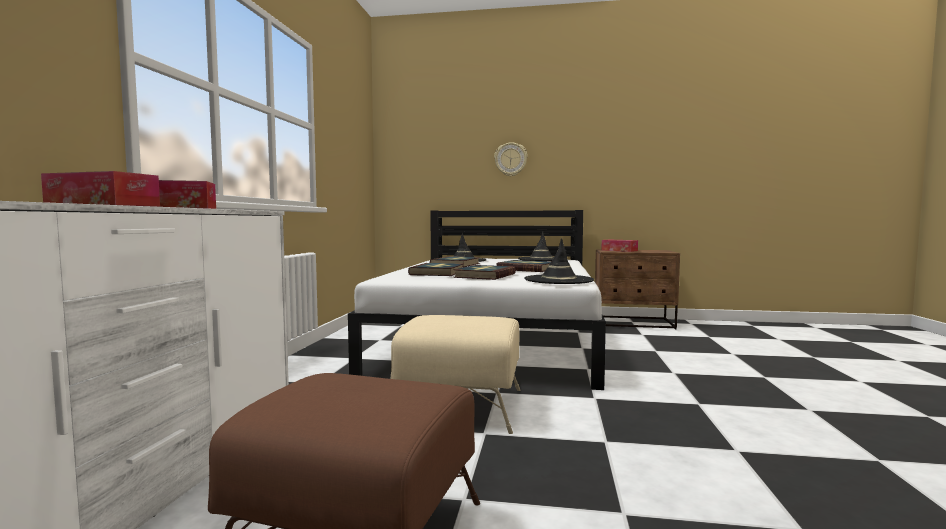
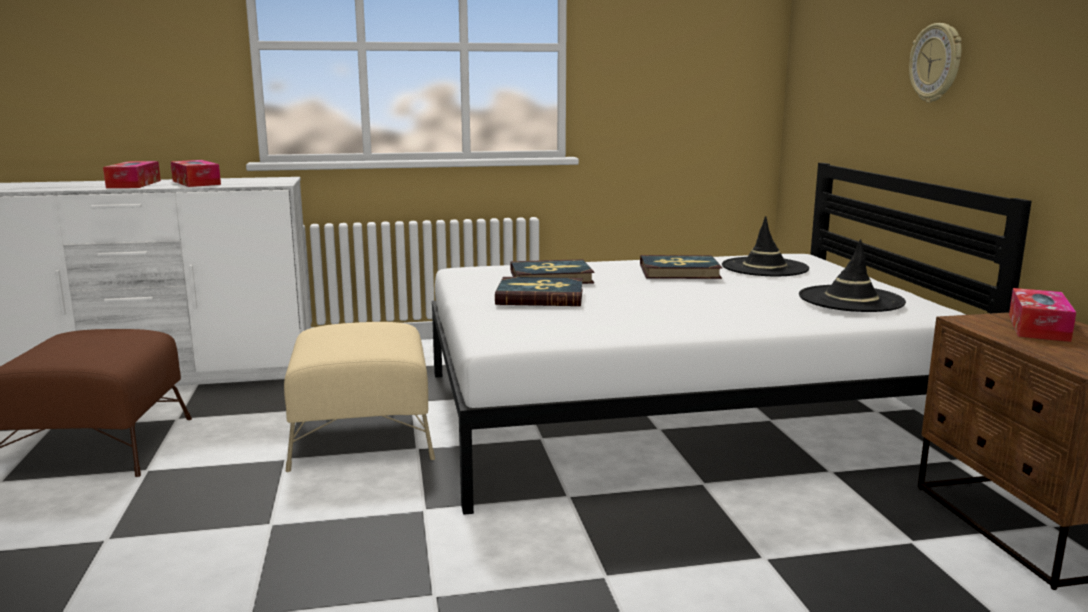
camera: 70 degrees right, 10 degrees up
(526, 269) = (661, 306): book -> none
(558, 280) = (518, 330): black hat -> none

